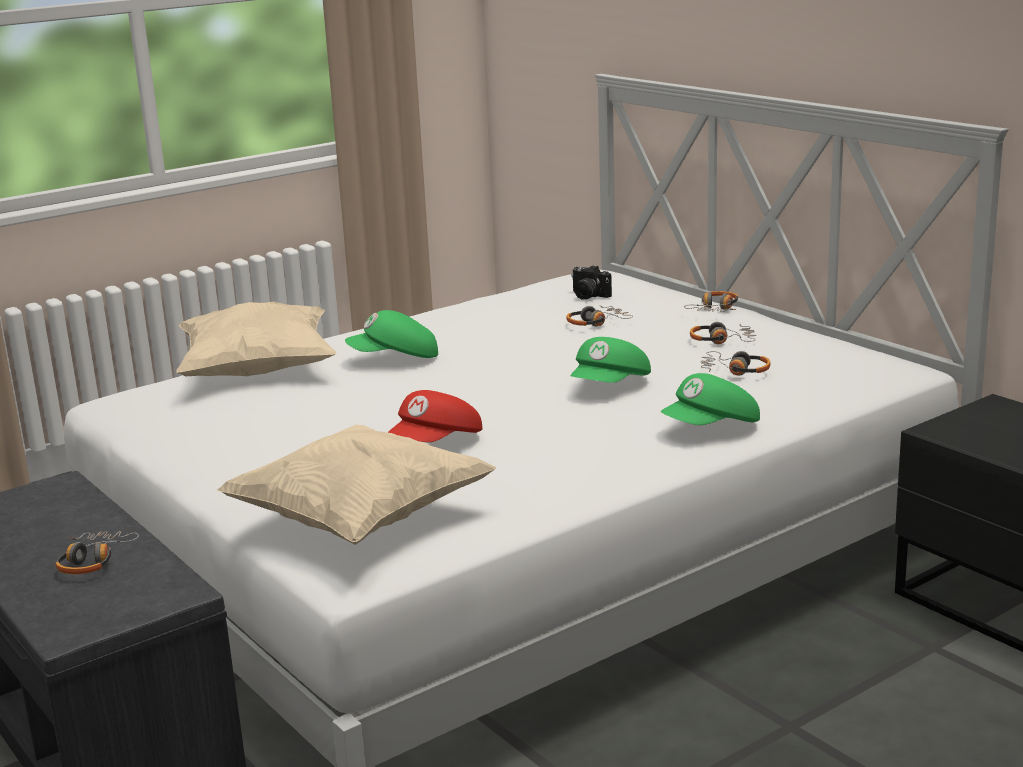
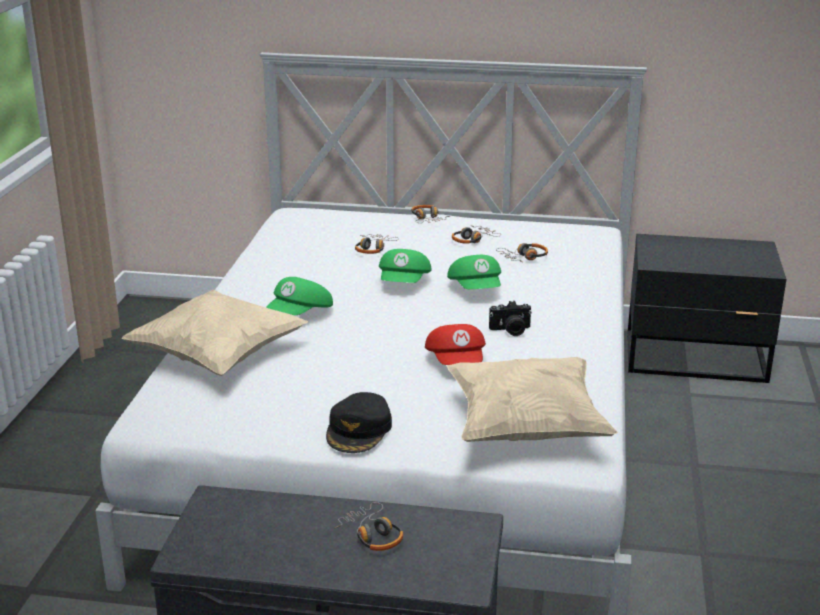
camera: 45 degrees left, 5 degrees up
(226, 466) = (359, 430): none -> black cap
(588, 296) = (326, 230): camera -> camera (510, 330)
(712, 428) = (581, 298): green cap -> green cap (405, 283)

